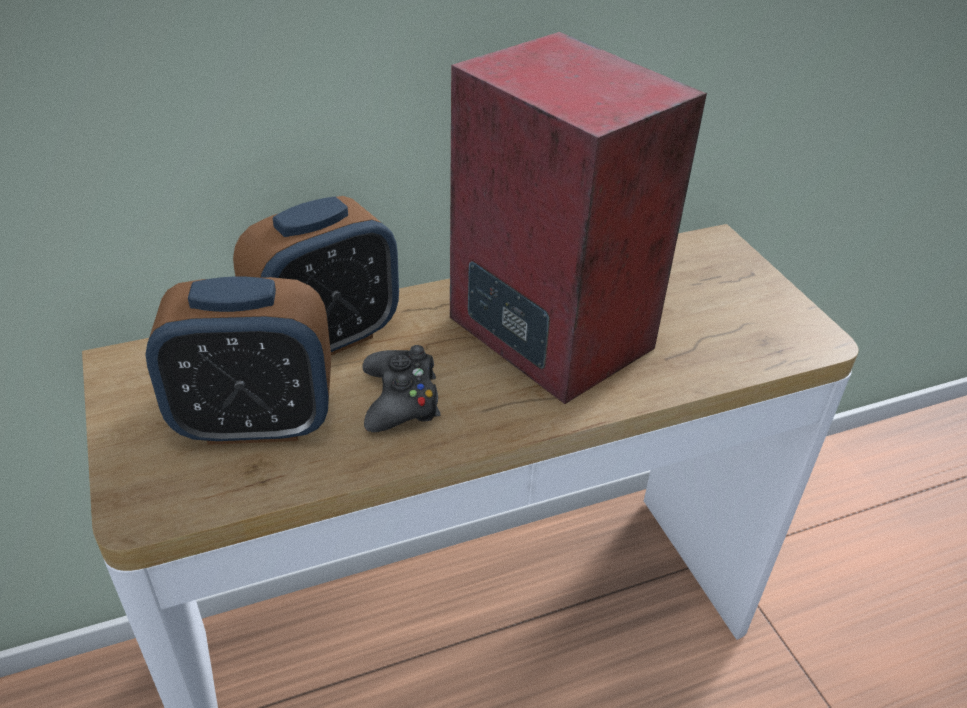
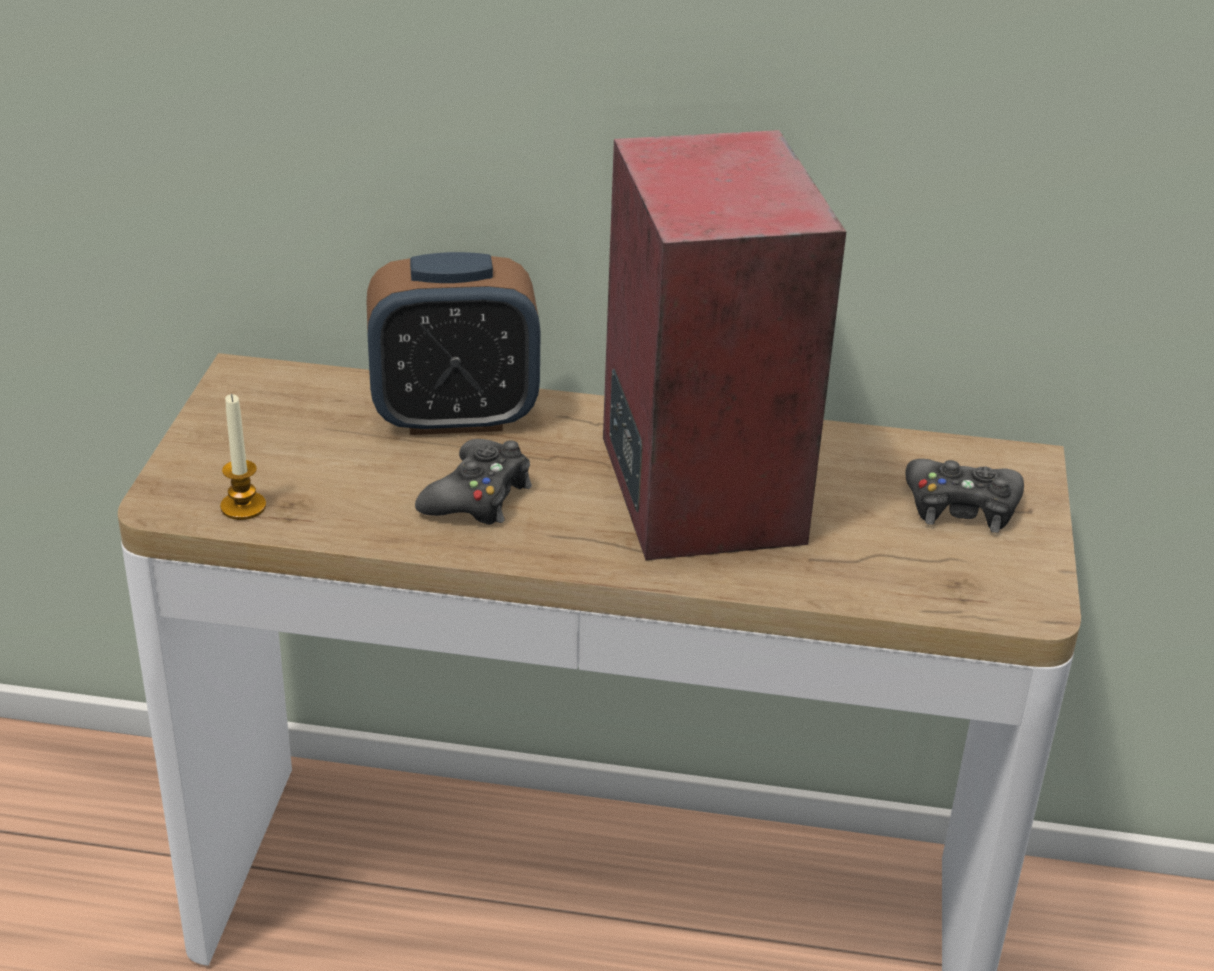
camera: 30 degrees right, 5 degrees down
(214, 486) = (243, 507): none -> candle
(256, 422) = (323, 468): alarm clock -> none
(715, 285) = (961, 507): none -> black game controller

